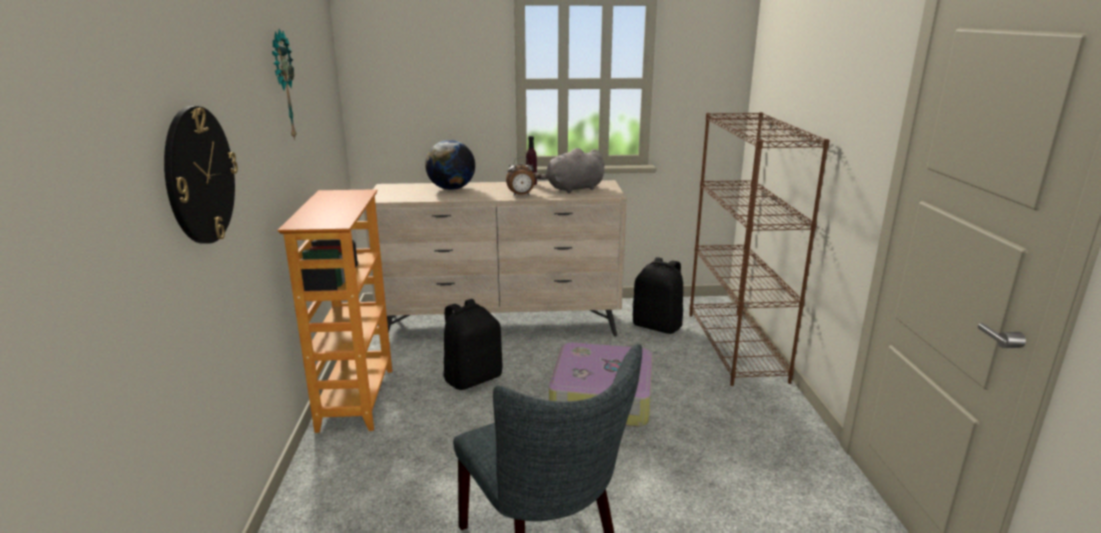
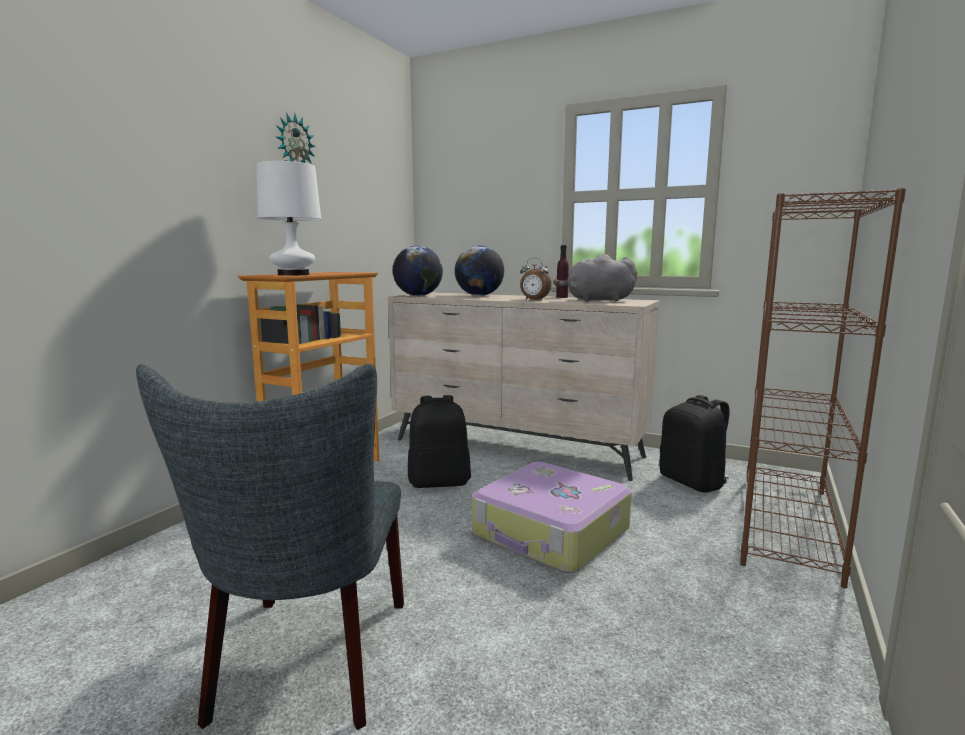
camera: 30 degrees right, 10 degrees down
(199, 175) = (105, 181): wall clock -> none
(332, 218) = (293, 274): none -> white table lamp
(392, 197) = (418, 295): none -> globe

